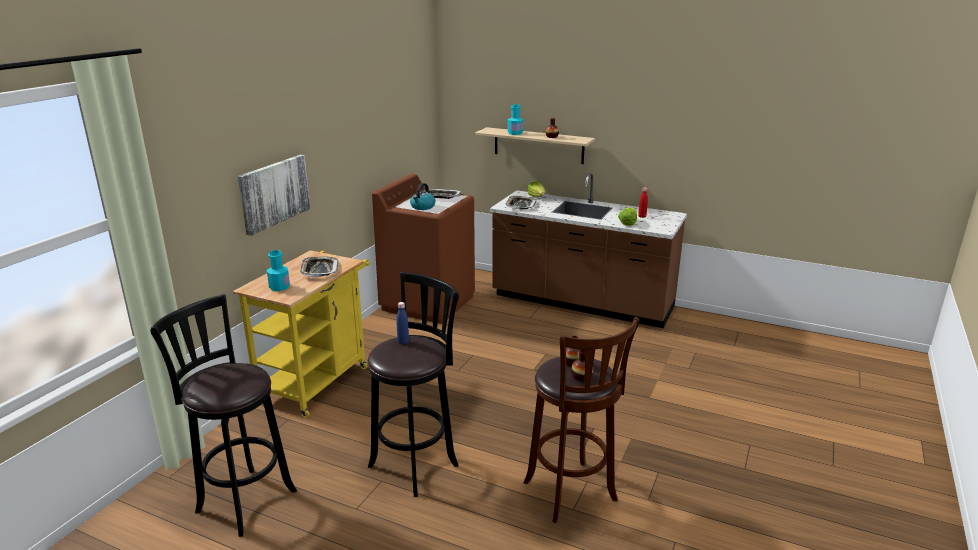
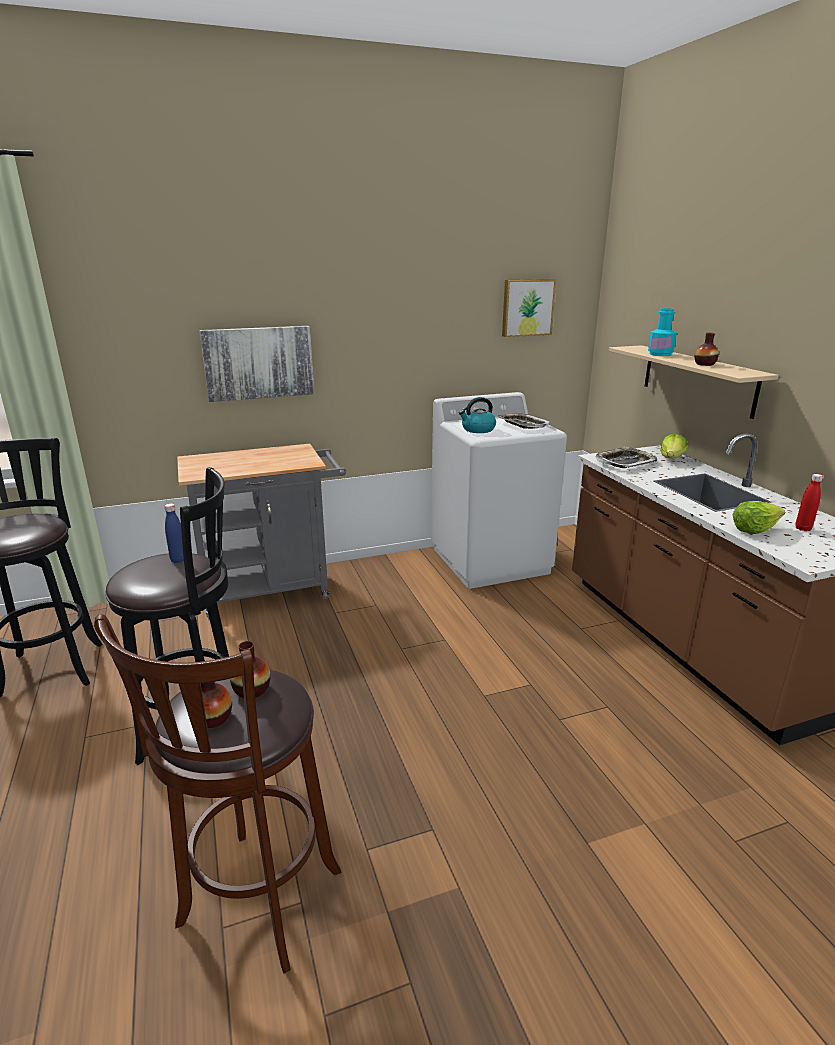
camera: 45 degrees right, 0 degrees up
(279, 287) = (209, 465): turquoise bottle -> none
(318, 380) = (274, 591): yellow cart -> grey cart
(319, 270) = (272, 462): tray -> none
(407, 111) = (527, 307): none -> picture
(428, 302) = (491, 560): brown washing machine -> white washing machine

